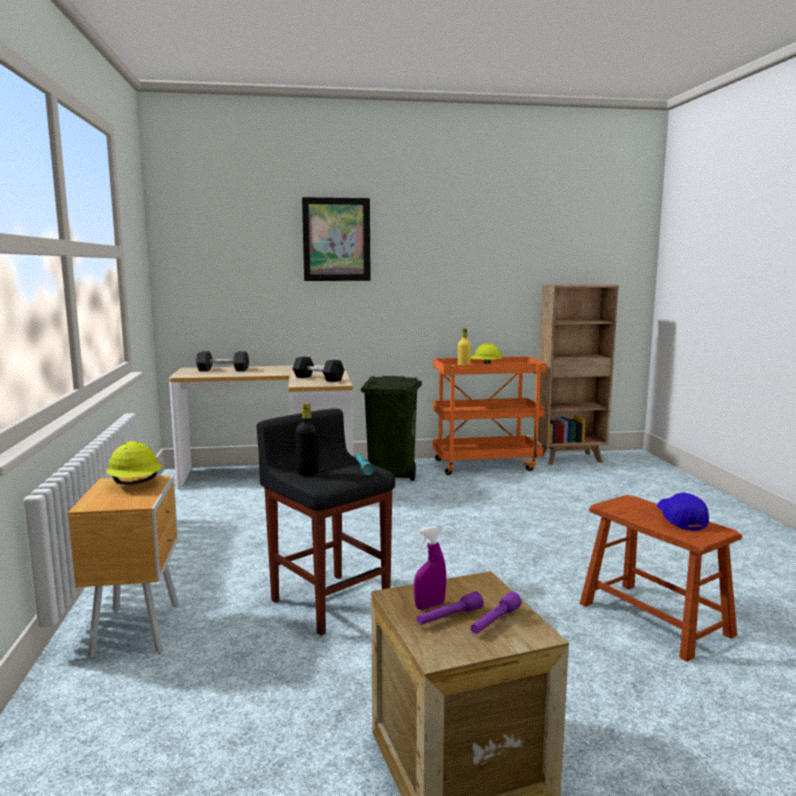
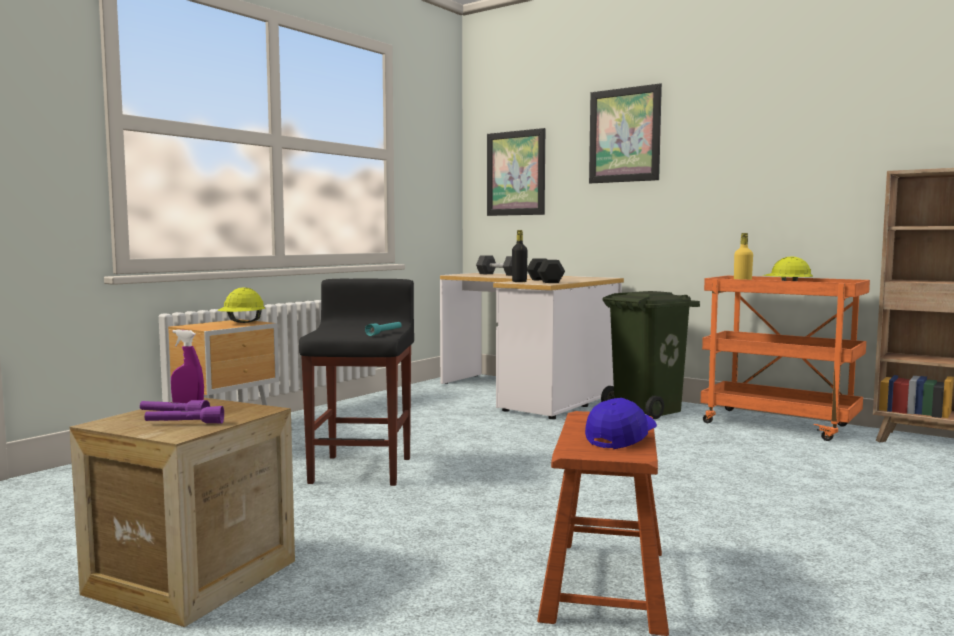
camera: 45 degrees right, 5 degrees down
(220, 267) = (515, 173): none -> picture
(308, 473) = (337, 329): black bottle -> black bottle (519, 282)

